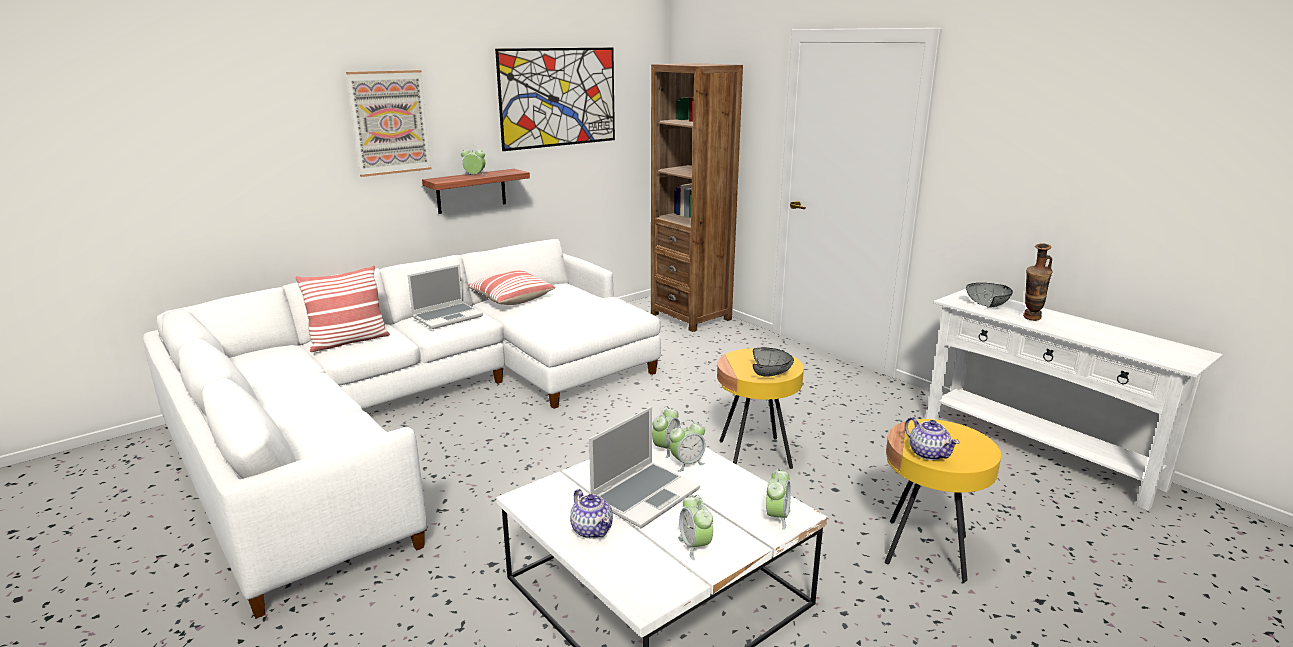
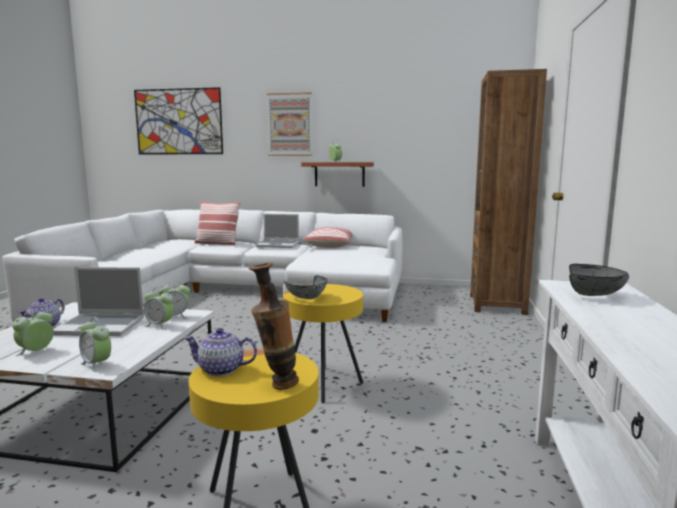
camera: 50 degrees right, 10 degrees down
(558, 97) = (415, 113): picture -> picture (178, 122)
(777, 517) = (97, 364): alarm clock -> alarm clock turned 60 degrees clockwise
(928, 453) = (221, 370): teapot -> teapot turned 75 degrees clockwise
(1030, 319) = (603, 314): vase -> vase (276, 385)

